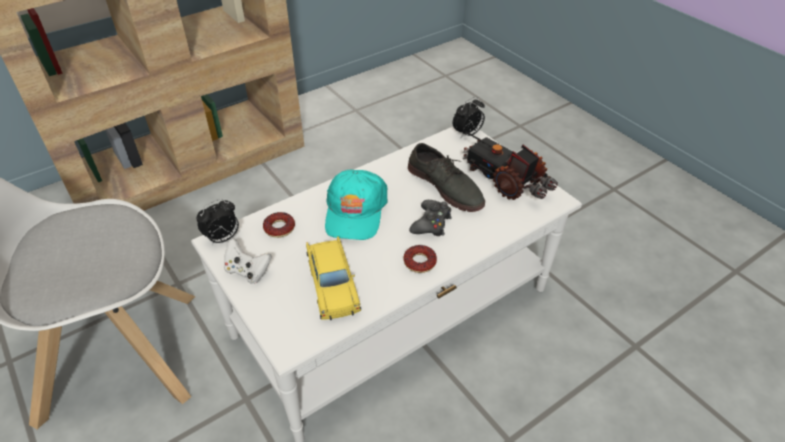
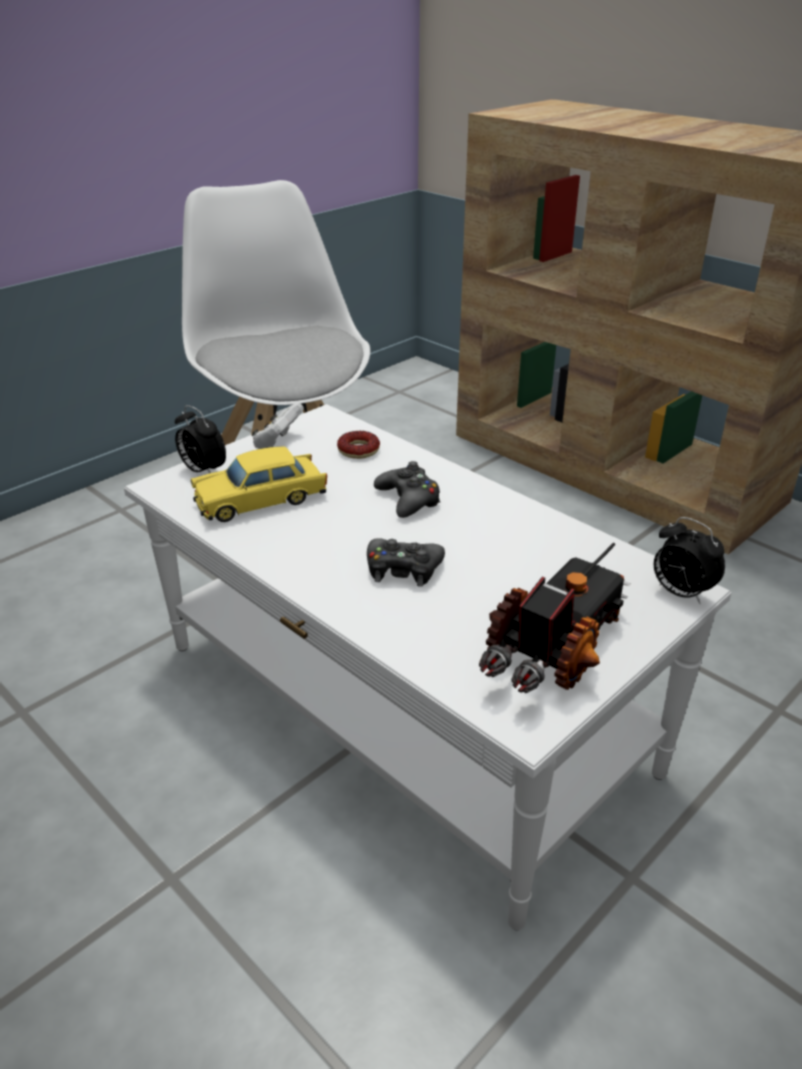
camera: 80 degrees right, 10 degrees down
(223, 239) = (330, 419): alarm clock -> alarm clock (202, 471)
(355, 212) = (408, 499): turquoise cap -> black game controller
(420, 262) = (313, 565): donut -> none
(446, 186) = (506, 577): grey shoe -> none

